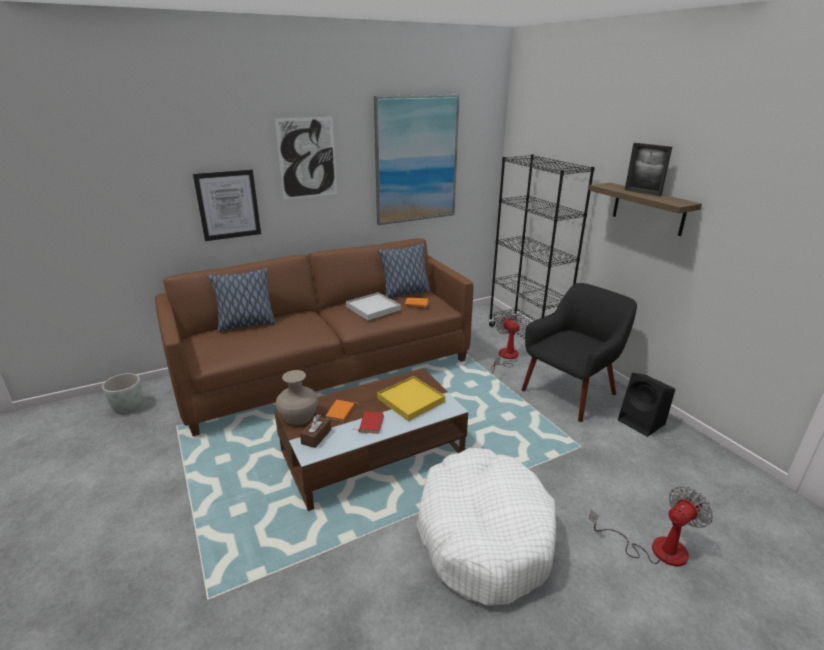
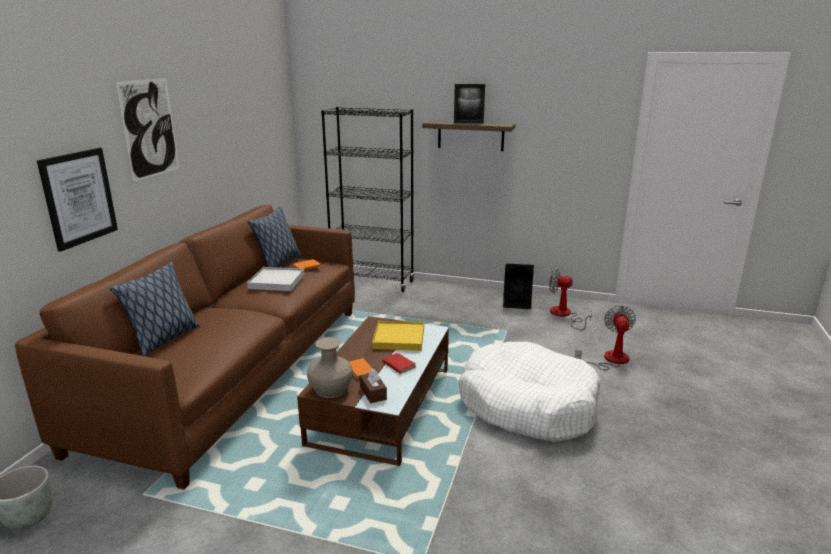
camera: 45 degrees left, 5 degrees down
(416, 160) = (236, 123): picture -> none
(506, 357) = (378, 300): fan -> fan (564, 315)
(570, 392) = (454, 303): black armchair -> none

